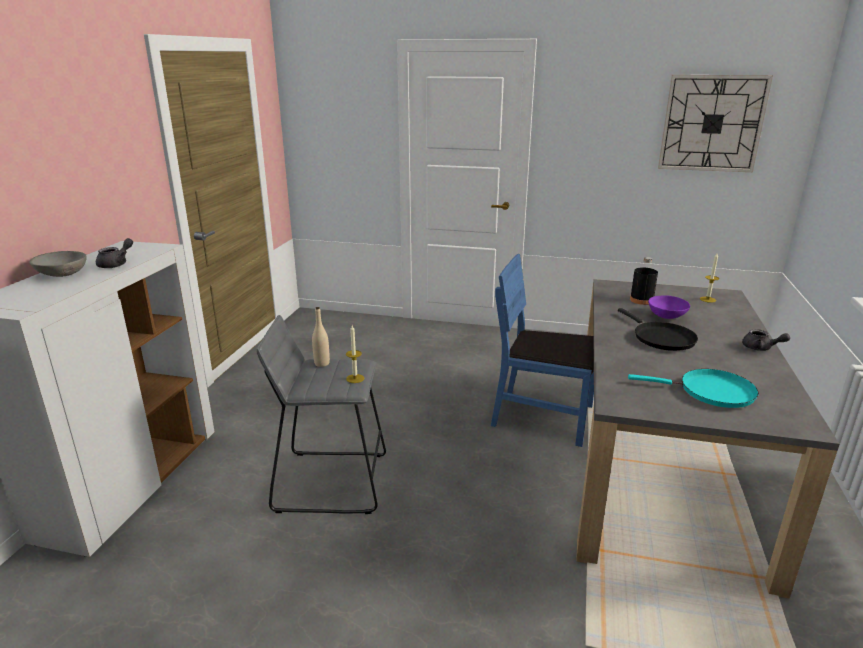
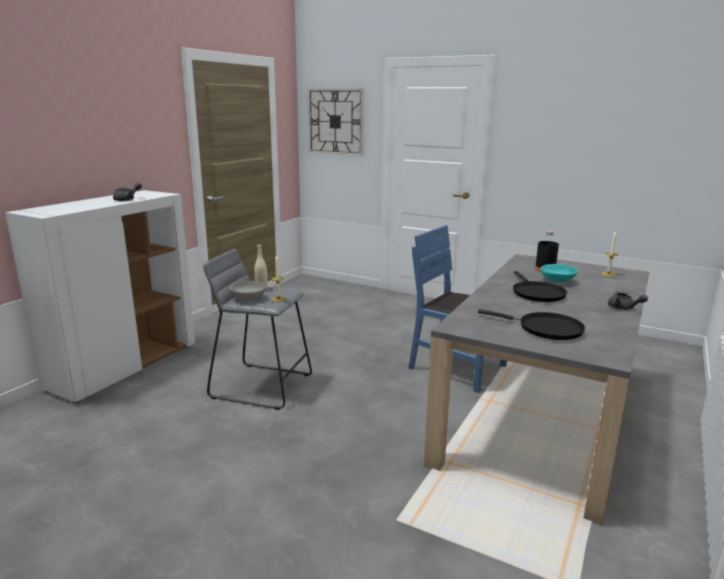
camera: 15 degrees right, 5 degrees down
(63, 274) = (89, 202): grey bowl -> grey bowl (248, 298)
(667, 316) = (557, 281): purple bowl -> turquoise bowl
(711, 392) = (545, 329): turquoise frying pan -> black frying pan
(712, 123) = (649, 126): wall clock -> wall clock (335, 121)

